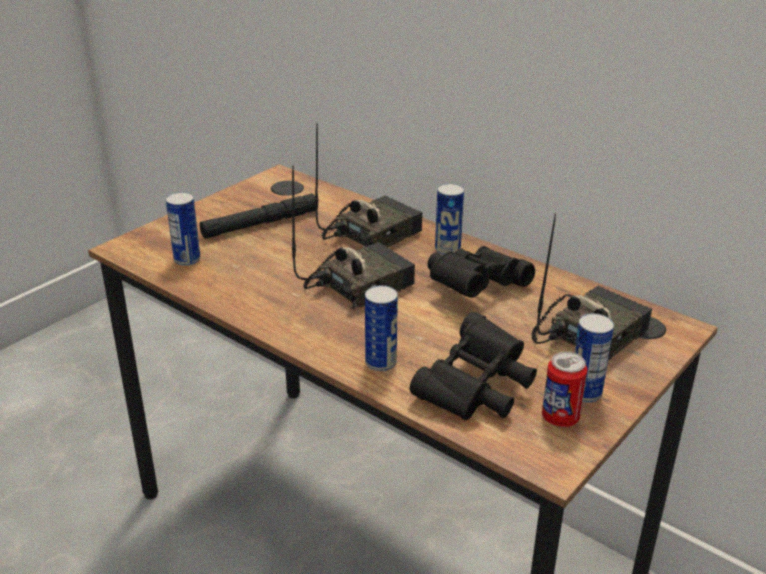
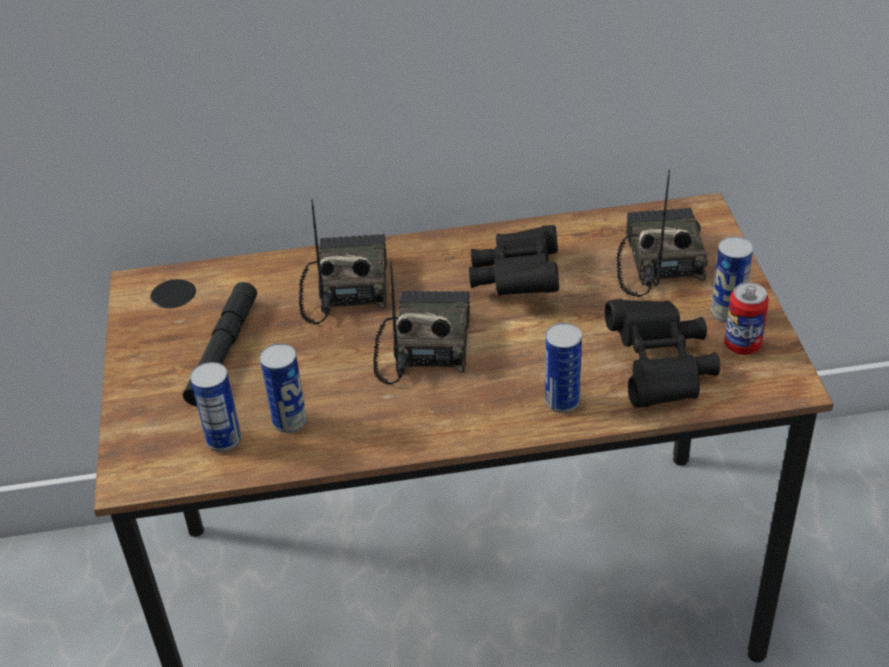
camera: 45 degrees left, 10 degrees up
(447, 250) = (437, 258): can -> can (289, 421)

